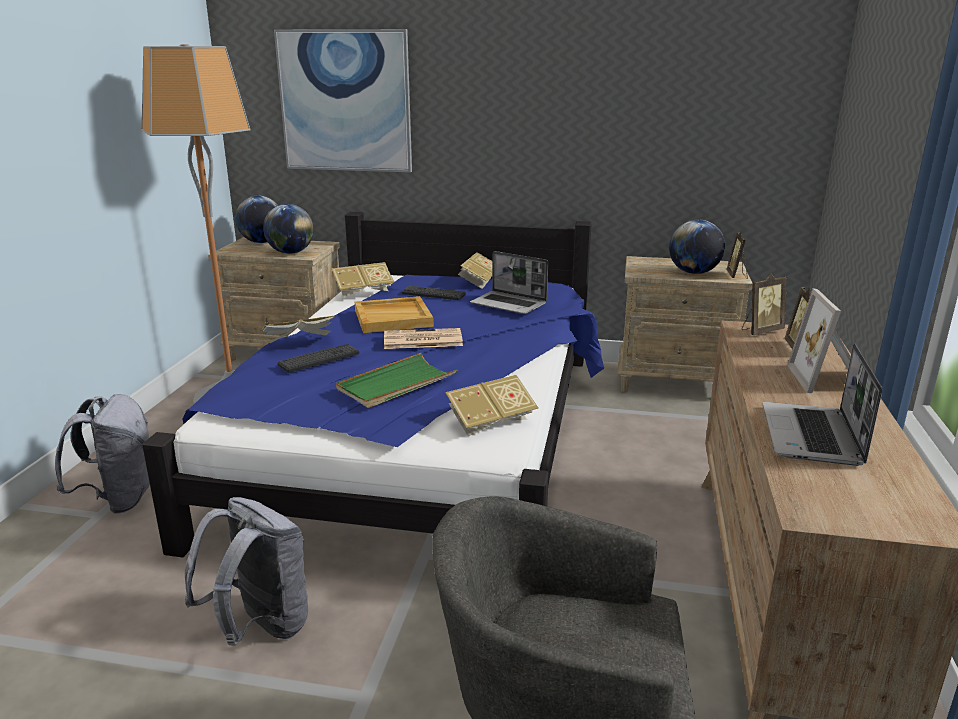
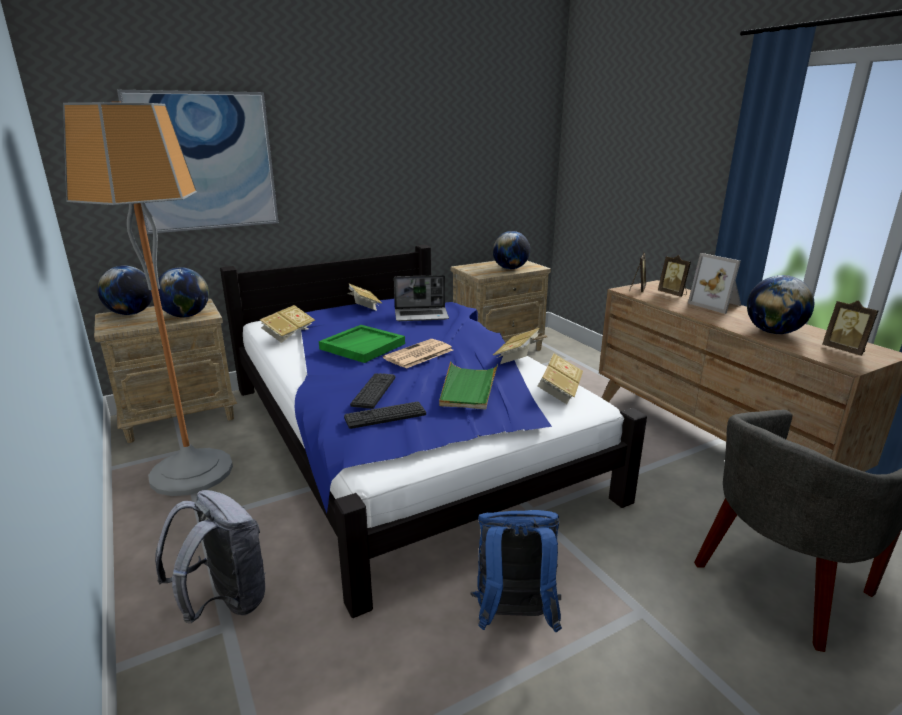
camera: 40 degrees left, 0 degrees up
(260, 627) = (514, 617): grey backpack -> blue backpack
(300, 343) = (331, 385): book -> book (517, 357)
(393, 318) = (362, 346): beige tray -> green tray
(433, 294) = (351, 322): keyboard -> keyboard (385, 416)
(736, 275) = (534, 265): picture frame -> picture frame (845, 350)
(812, 436) = (773, 332): laptop -> globe

